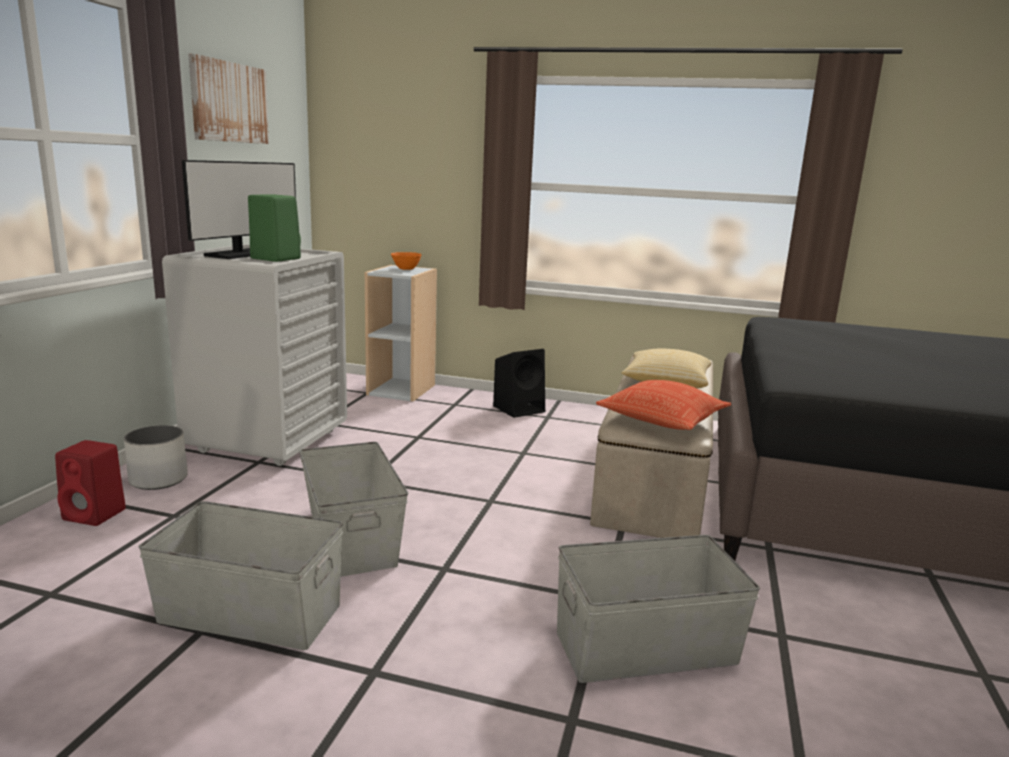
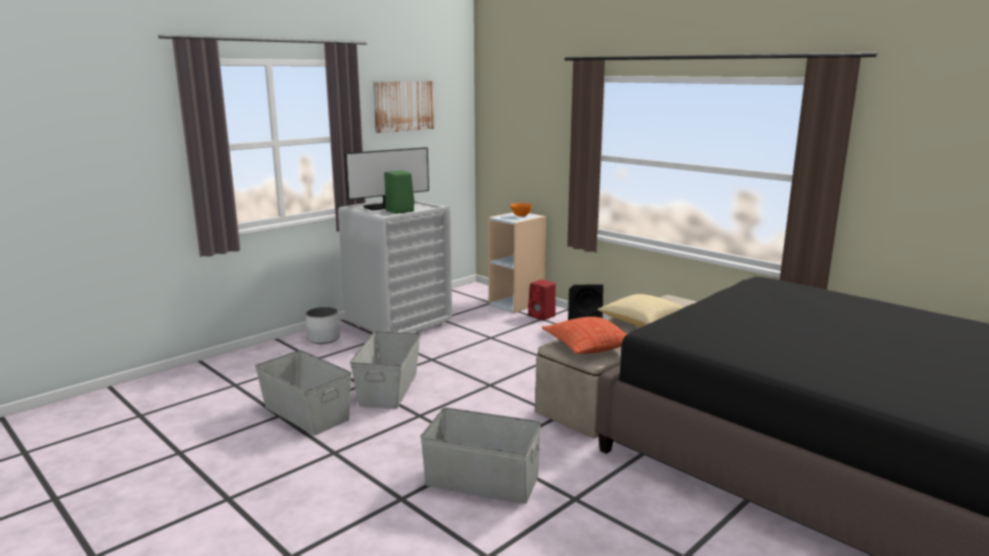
camera: 30 degrees right, 0 degrees up
(96, 515) = (281, 352): red speaker -> red speaker (542, 316)

